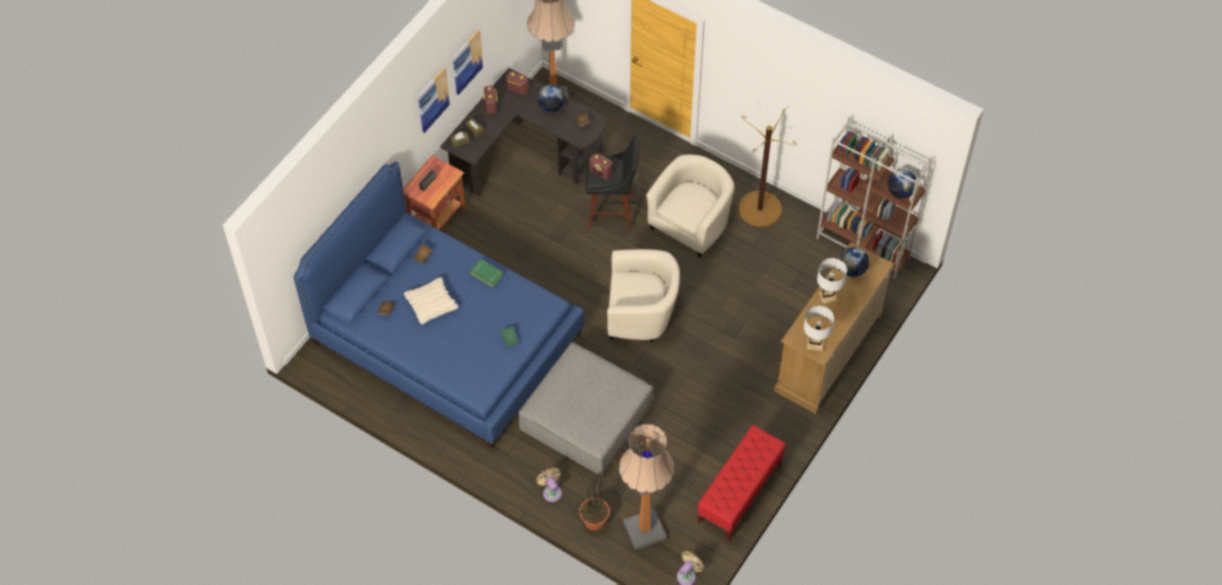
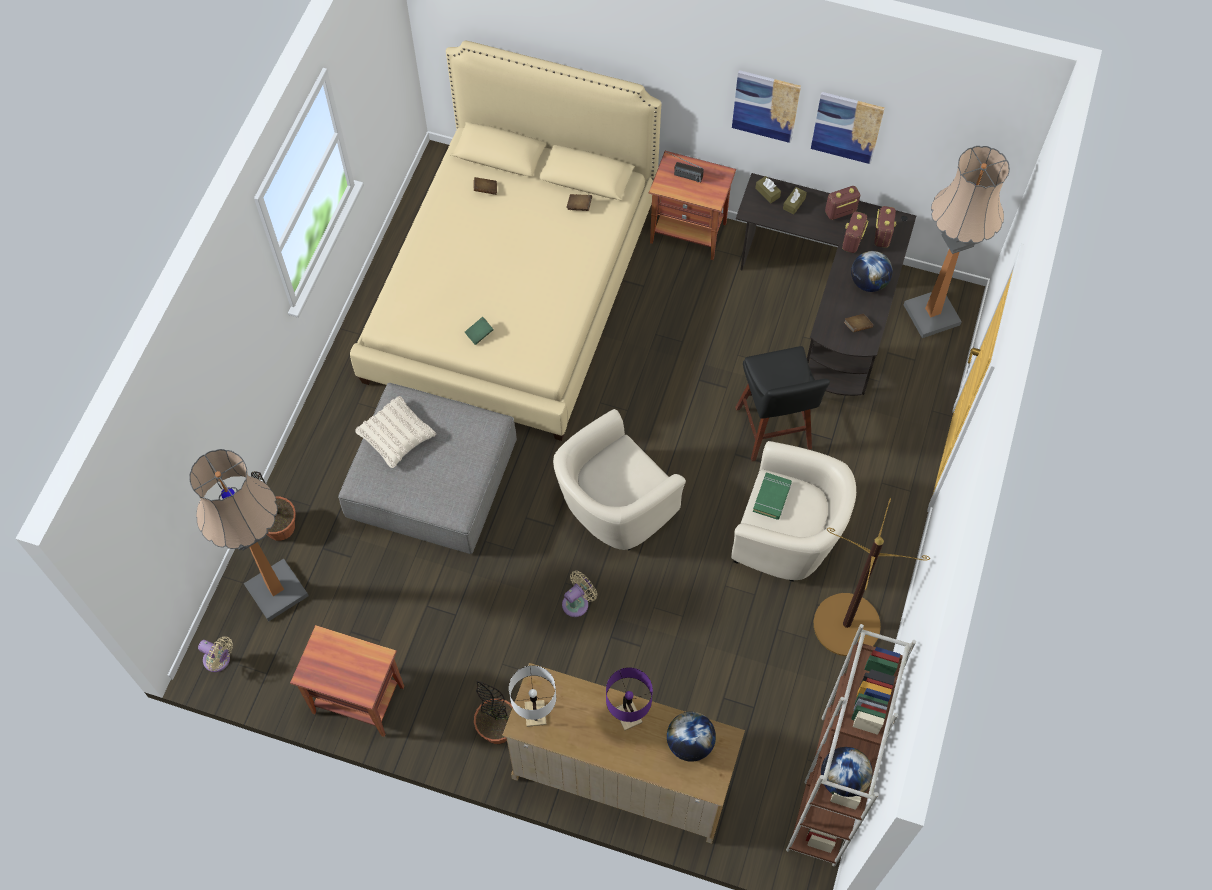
camera: 75 degrees right, 5 degrees up
(431, 303) = (509, 234): beige pillow -> beige pillow (396, 436)
(446, 338) = (511, 290): blue bed -> beige bed
(487, 274) = (573, 283): green book -> green book (772, 498)
(551, 491) = (313, 466): beige fan -> beige fan (577, 602)
(601, 173) = (774, 368): radio -> radio (852, 241)
(641, 315) = (613, 508): beige armchair -> beige armchair turned 60 degrees clockwise
(739, 493) = (357, 700): red bench -> nightstand
(780, 415) = (497, 728): none -> potted plant
(827, 297) = (628, 715): white table lamp -> purple table lamp

